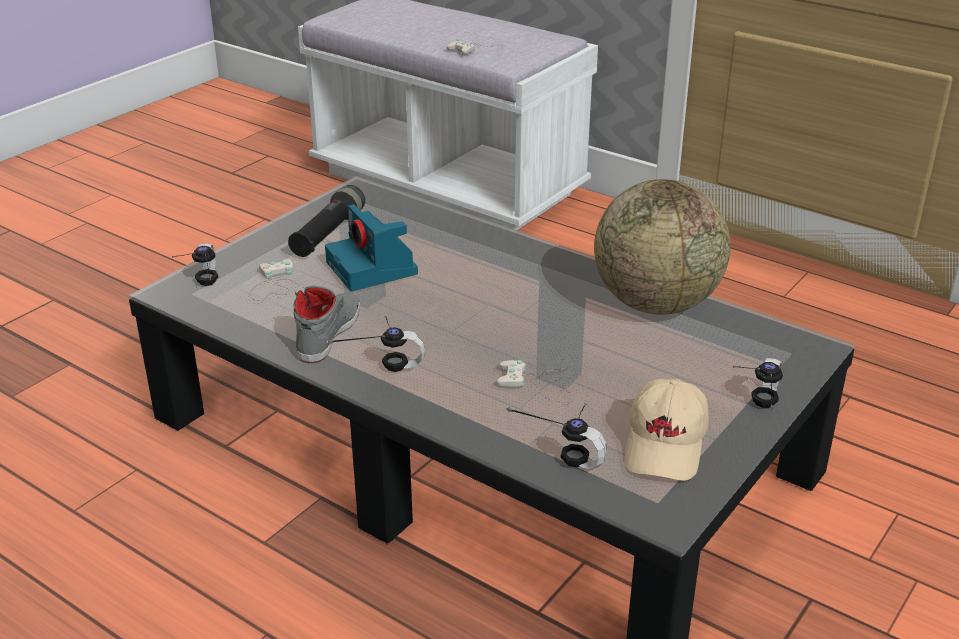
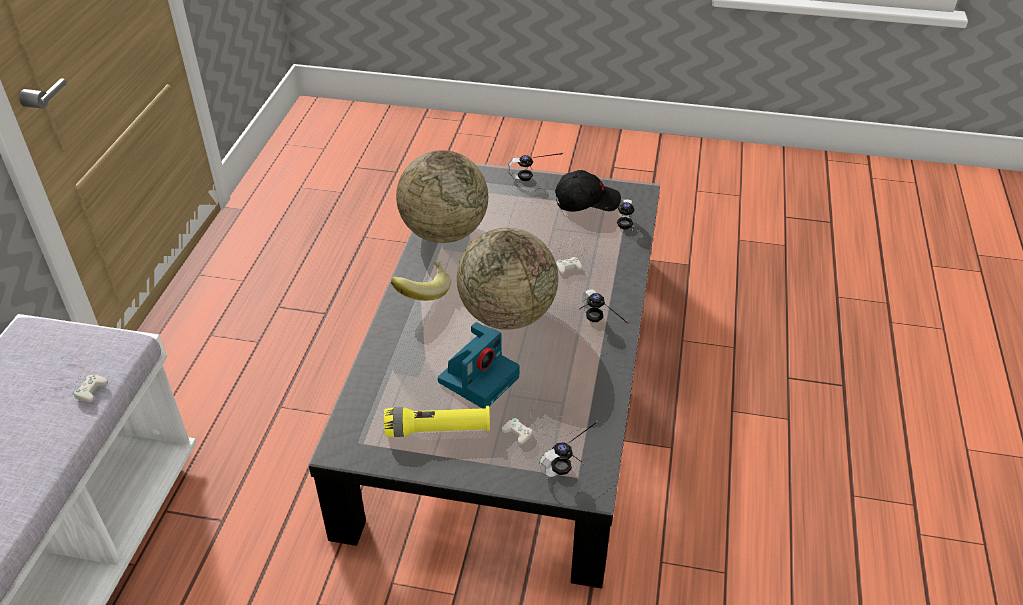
camera: 115 degrees left, 10 degrees up
(327, 332) = (579, 366): grey shoe -> none
(328, 234) = (438, 430): black flashlight -> yellow flashlight
(456, 309) = (507, 315): none -> globe
(545, 266) = (422, 291): none -> banana
(666, 445) = (586, 201): beige cap -> black cap

